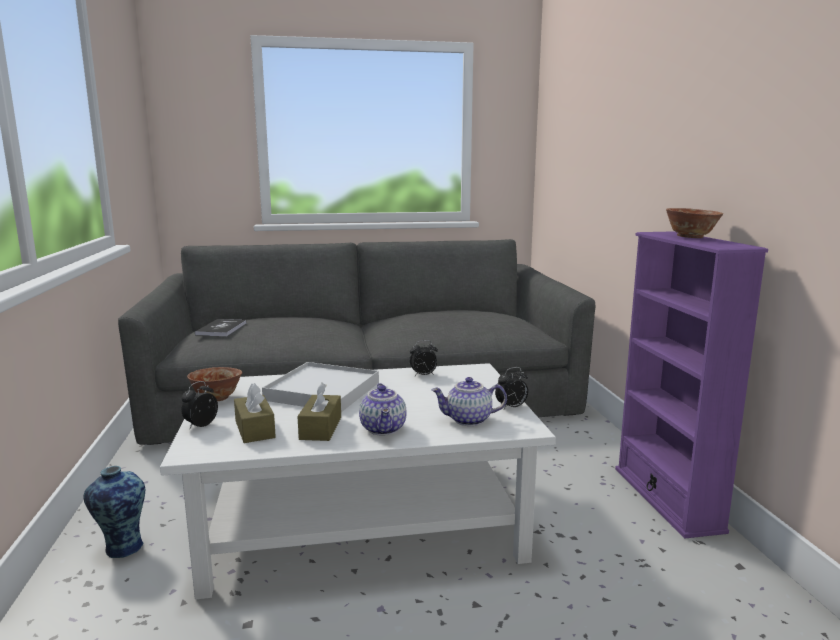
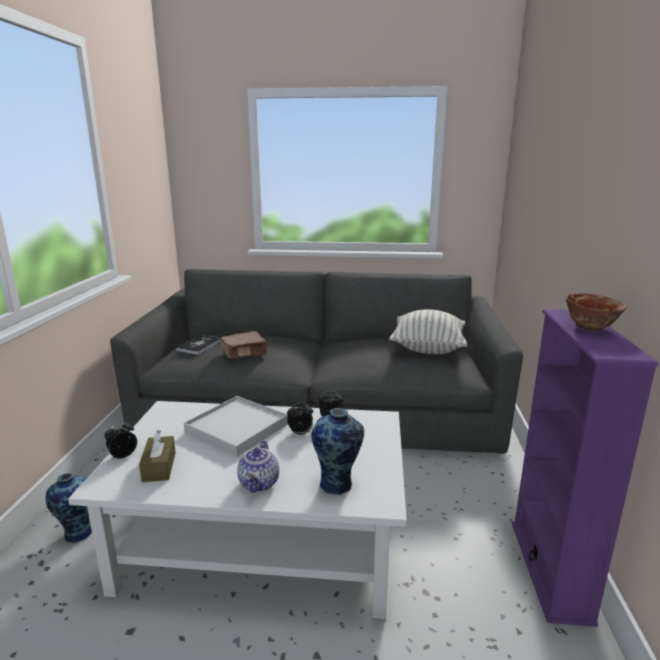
camera: 15 degrees right, 5 degrees up
(216, 398) = (152, 425): bowl -> none
(284, 331) = (245, 353): none -> brown book
(320, 428) = (210, 474): brown tissue box -> none
(468, 420) = (337, 485): teapot -> vase
(486, 315) = (428, 349): none -> pillow
(511, 407) = (386, 474): alarm clock -> alarm clock (300, 433)

